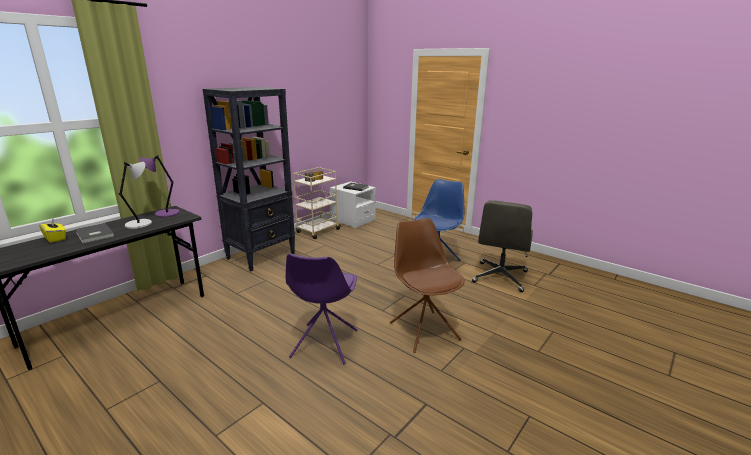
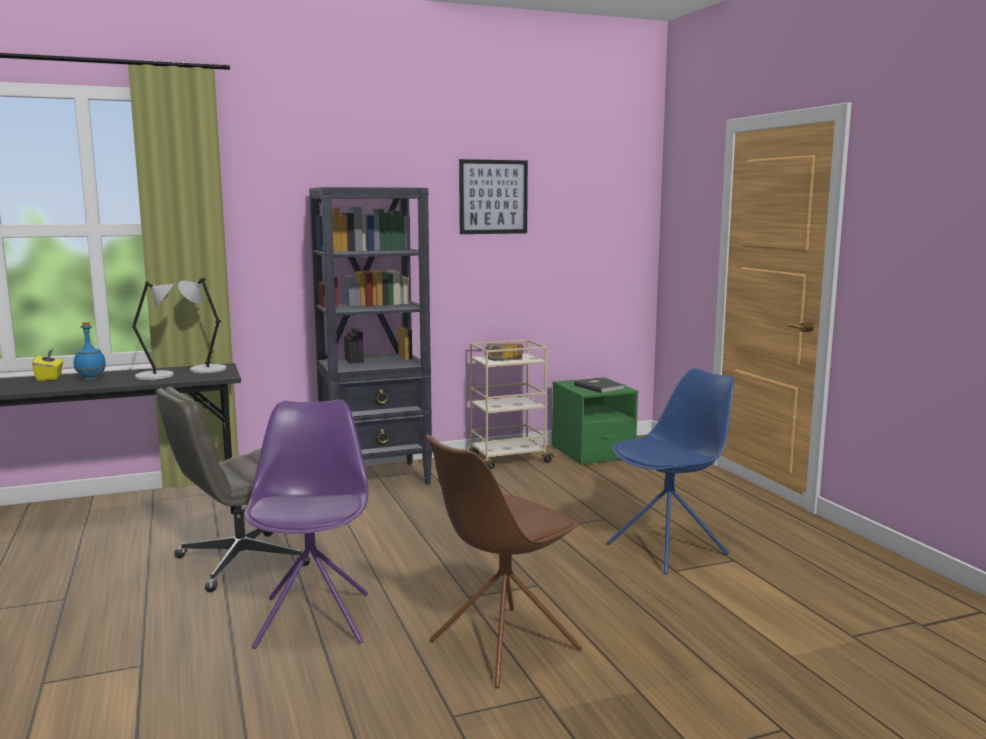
camera: 30 degrees right, 10 degrees down
(94, 235) = (90, 380): grey book -> blue bottle
(165, 213) = (206, 369): purple table lamp -> grey table lamp
(297, 89) = (493, 197): none -> picture
(324, 344) = (314, 618): purple chair -> purple chair turned 135 degrees clockwise
(353, 220) = (592, 453): white nightstand -> green nightstand
(423, 330) = (502, 646): brown chair -> brown chair turned 135 degrees counterclockwise
(500, 277) = (784, 602): grey office chair -> grey office chair (240, 562)

